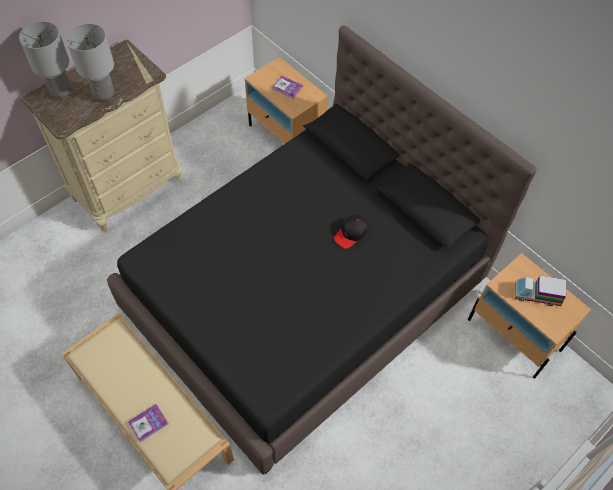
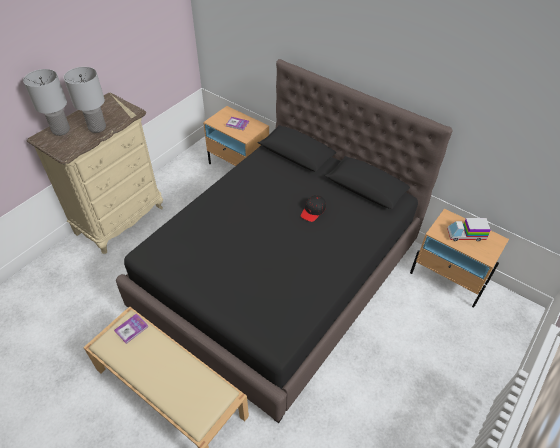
camera: 10 degrees left, 10 degrees down
(148, 423) = (171, 390): book -> book (131, 329)

